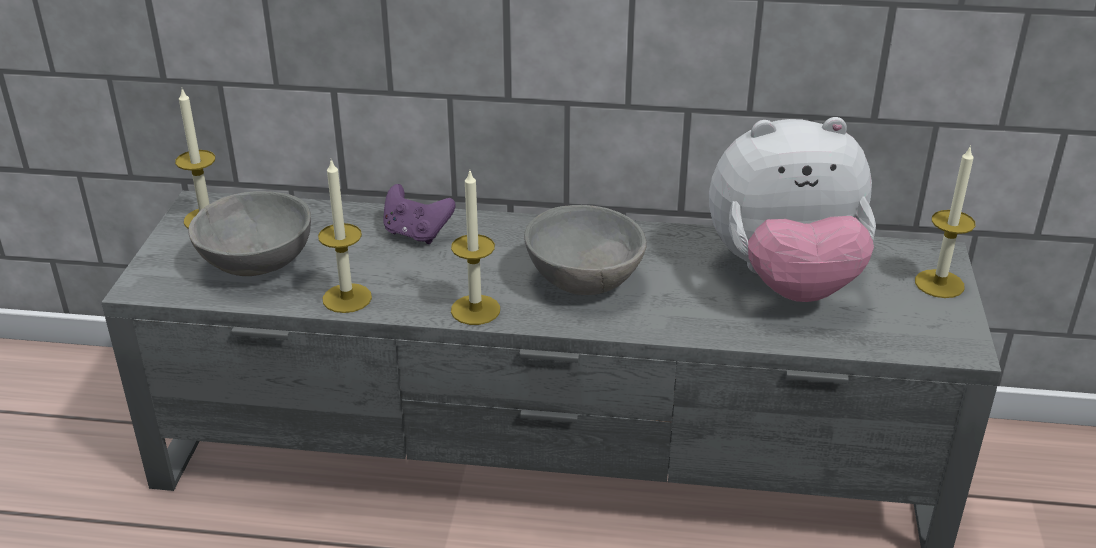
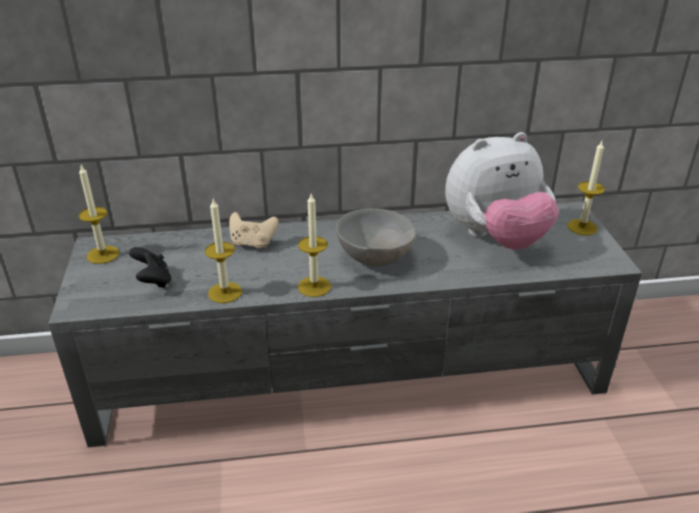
camera: 15 degrees left, 0 degrees up
(258, 267) = (153, 281): grey bowl -> black game controller
(416, 234) = (253, 243): purple game controller -> beige game controller

